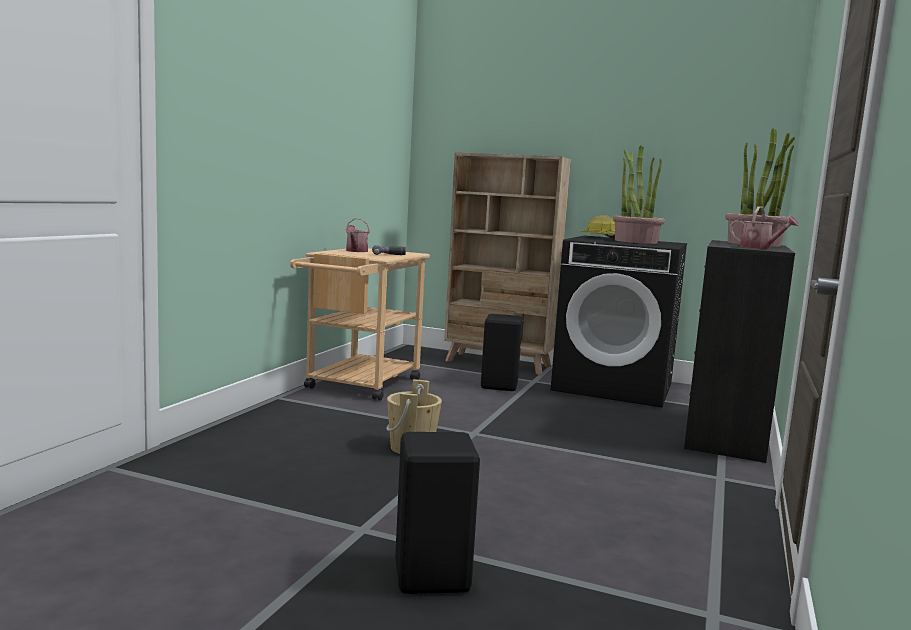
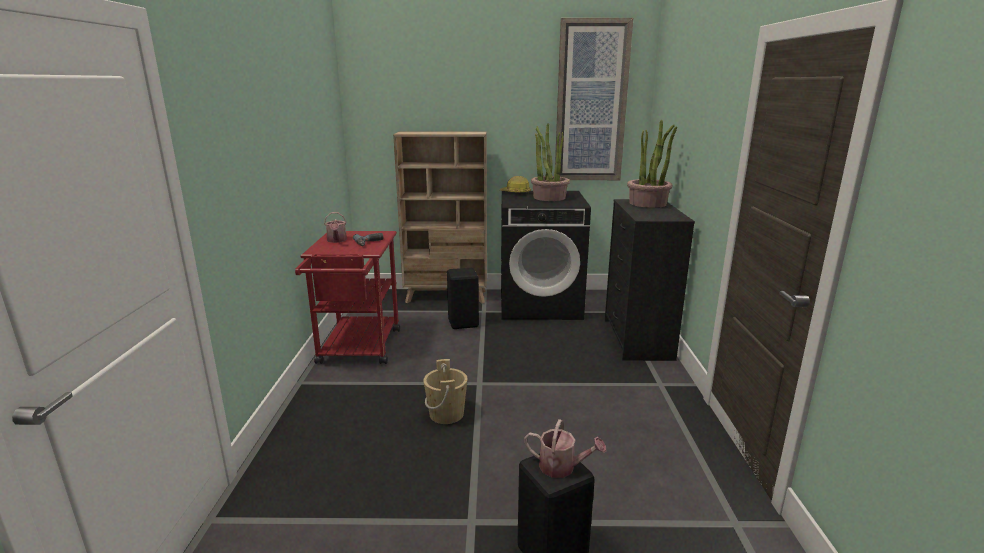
camera: 20 degrees left, 10 degrees up
(359, 386) = (358, 350): beige cart -> red cart
(711, 128) = (591, 102): none -> picture
(760, 248) = (664, 215): watering can -> watering can (562, 467)

